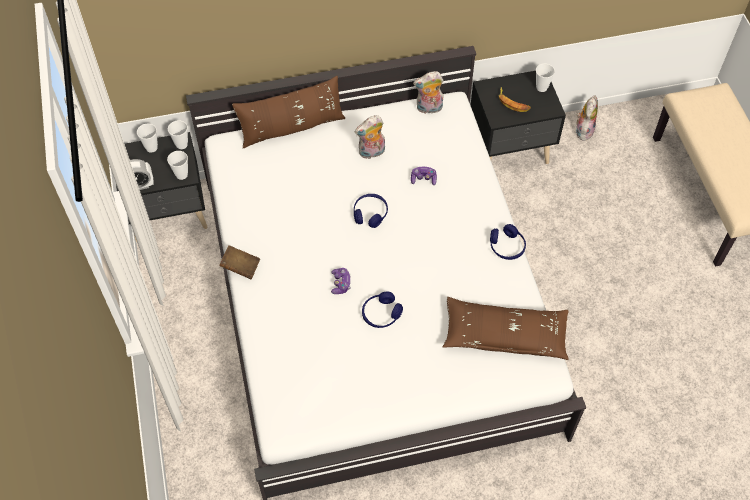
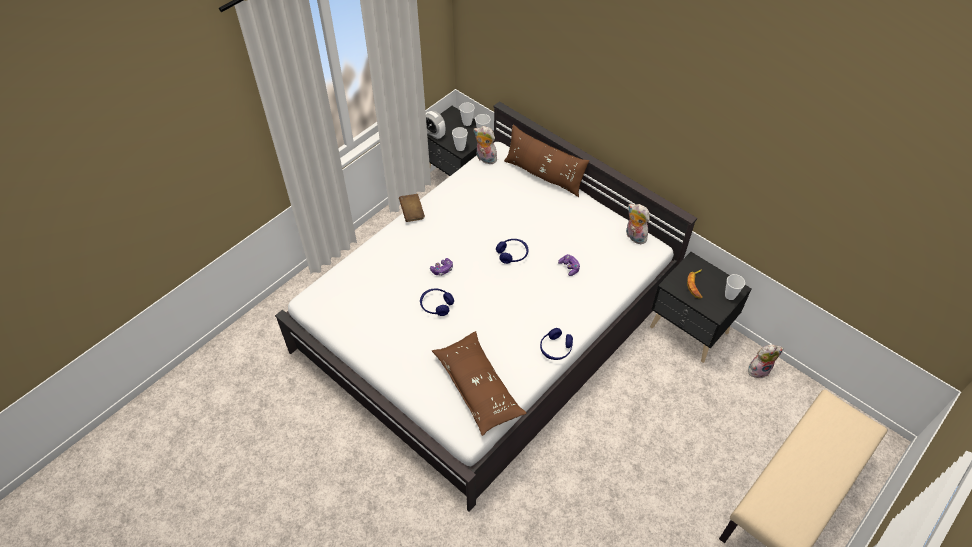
camera: 55 degrees right, 5 degrees down
(371, 153) = (564, 227): plush toy -> plush toy (485, 159)

